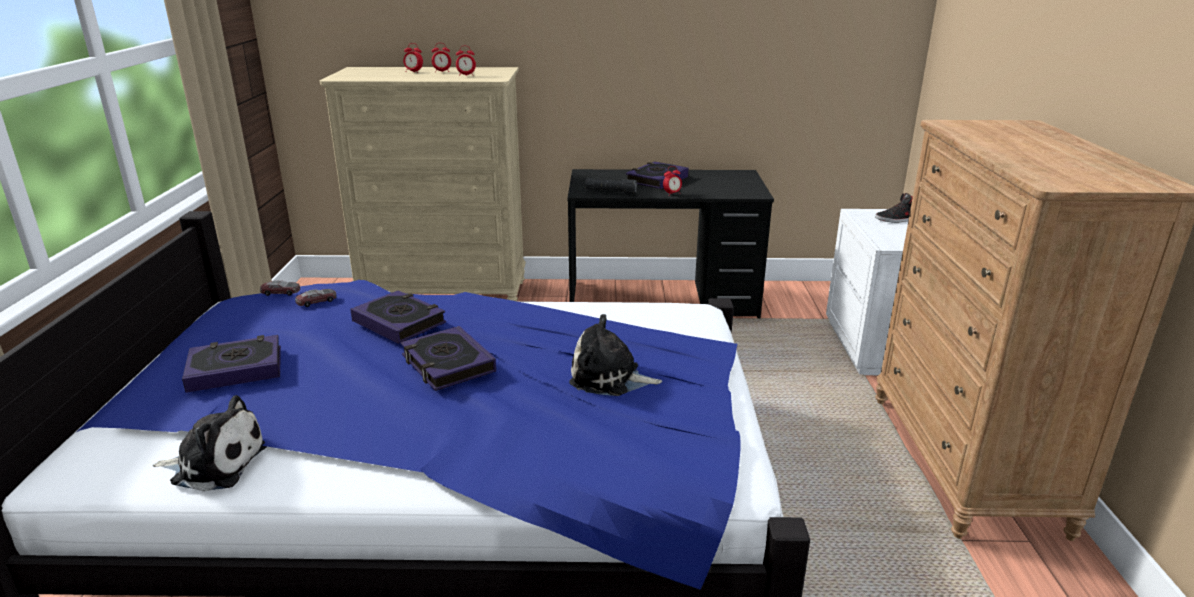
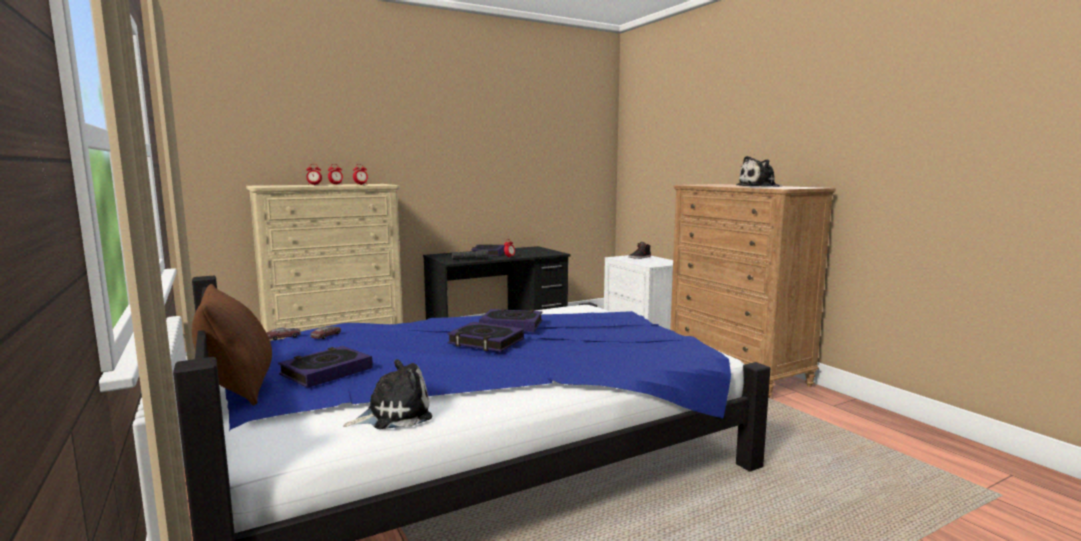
camera: 30 degrees left, 15 degrees down
(143, 371) = (238, 388): none -> brown pillow
(399, 322) = (415, 332): book -> book (511, 325)
(609, 378) = (591, 332): plush toy -> plush toy (760, 186)

